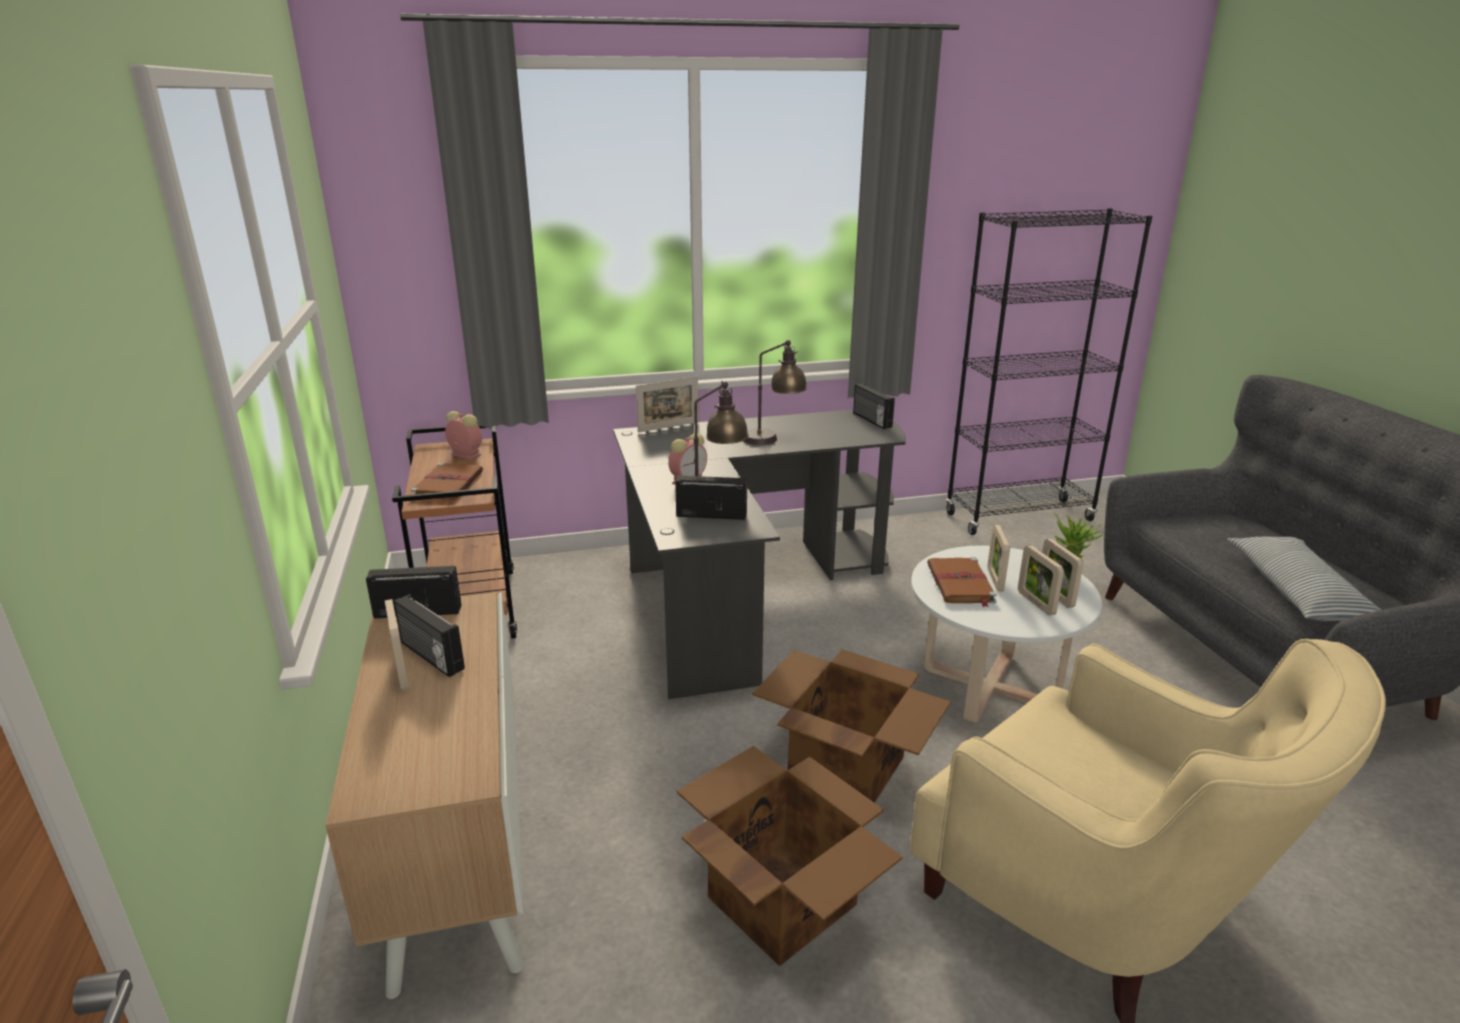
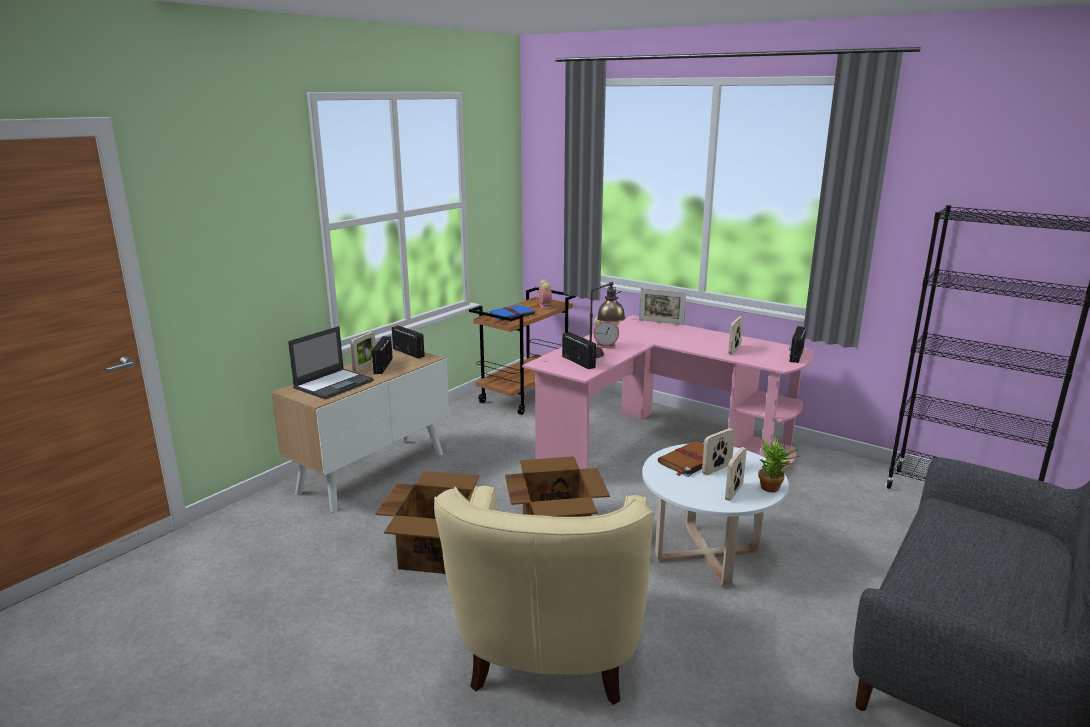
camera: 50 degrees right, 5 degrees down
(423, 733) = (334, 384): none -> laptop
(448, 484) = (511, 314): brown book -> blue book
(741, 592) = (660, 445): black desk -> pink desk
(773, 439) = (703, 344): table lamp -> none
(1036, 603) = (711, 488): picture frame -> picture frame (734, 350)
(1298, 593) = (945, 587): pillow -> none

